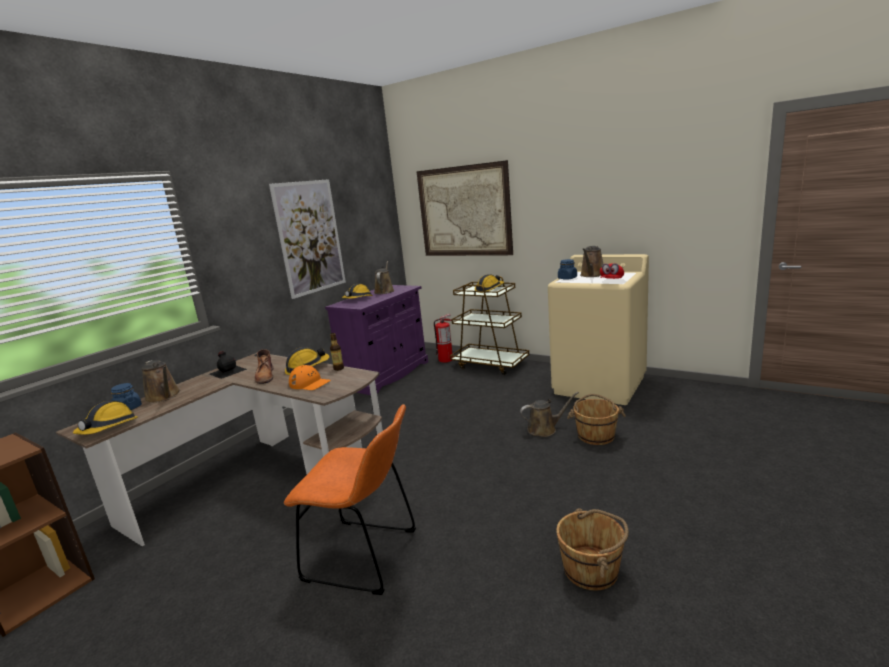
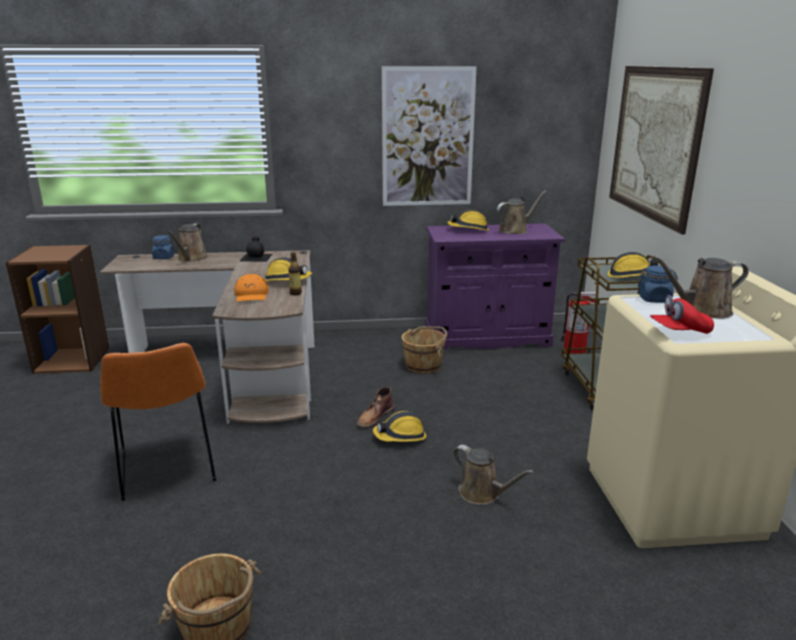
camera: 50 degrees right, 5 degrees up
(109, 428) = (128, 266): hard hat -> hard hat (400, 436)
(265, 376) = (255, 273): brown boot -> brown boot (374, 417)
(596, 435) = (512, 544): brown bucket -> brown bucket (424, 365)

